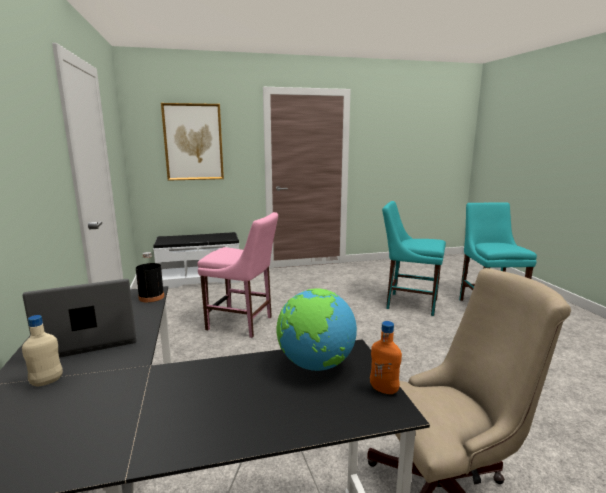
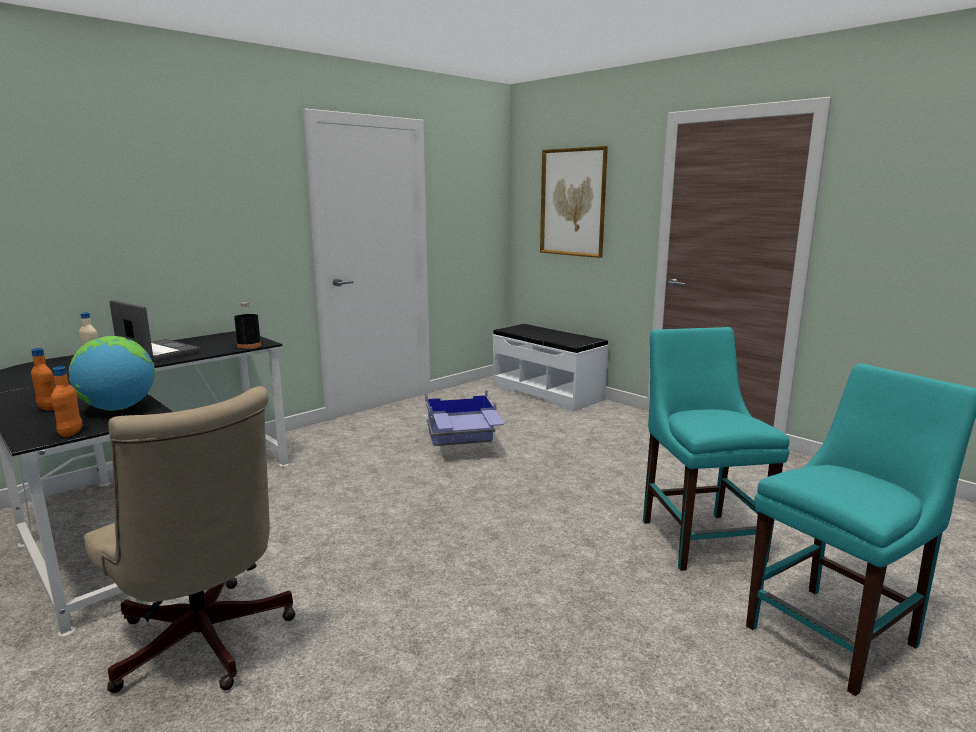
camera: 60 degrees right, 0 degrees up
(242, 324) = (463, 445): pink chair -> blue storage box
(274, 407) = (48, 408): none -> orange bottle

